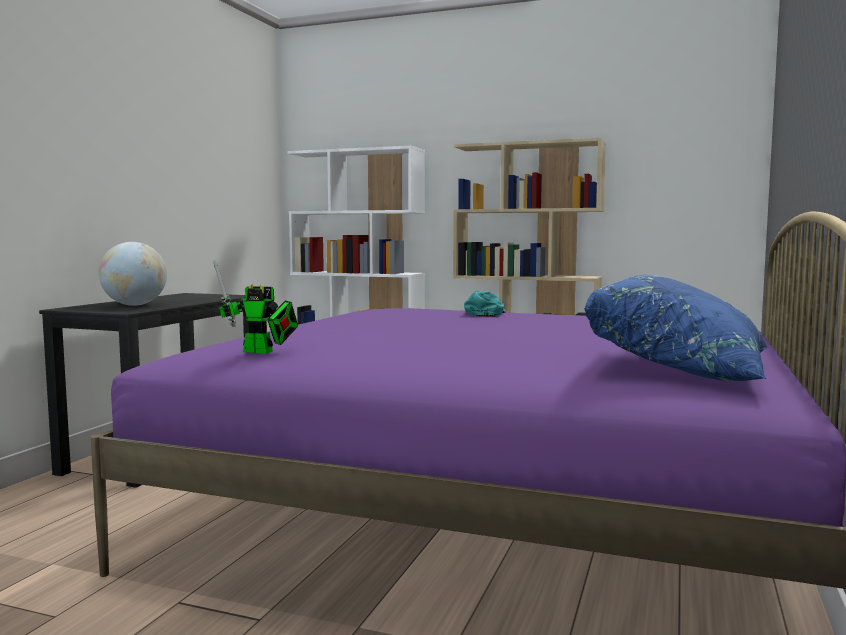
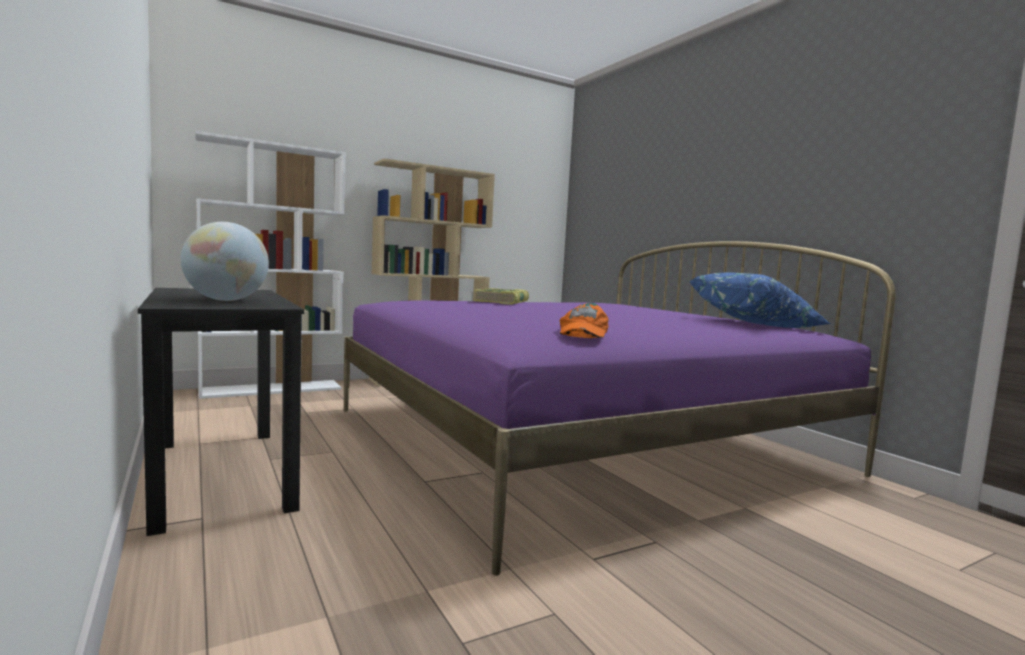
camera: 50 degrees left, 0 degrees up
(262, 352) = (582, 332): toy robot -> orange cap
(486, 313) = (502, 302): turquoise cap -> book

